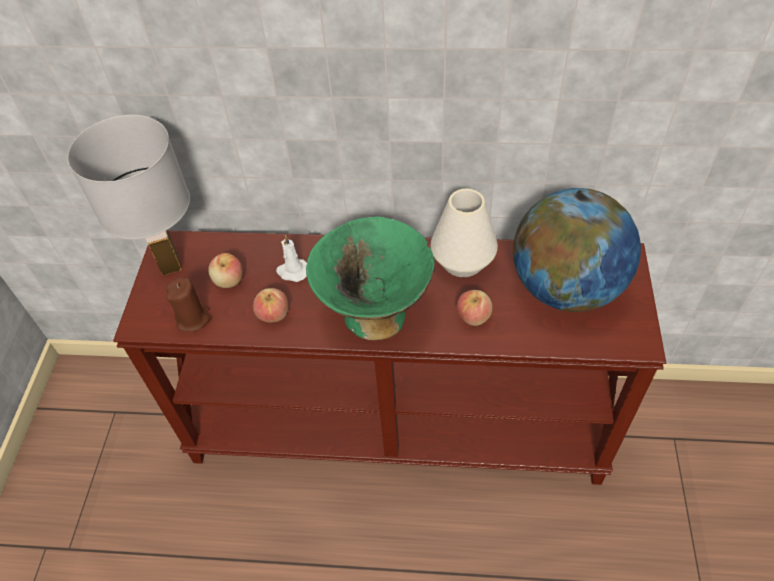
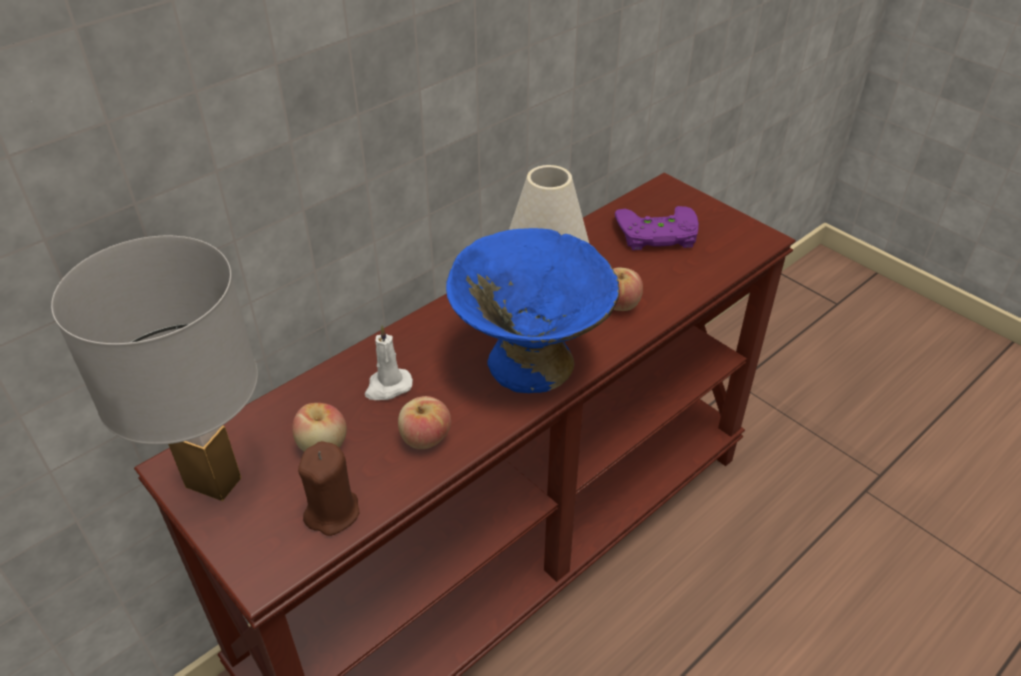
camera: 50 degrees left, 10 degrees down
(375, 314) = (530, 363): green bowl -> blue bowl
(566, 288) = (657, 236): globe -> purple game controller

